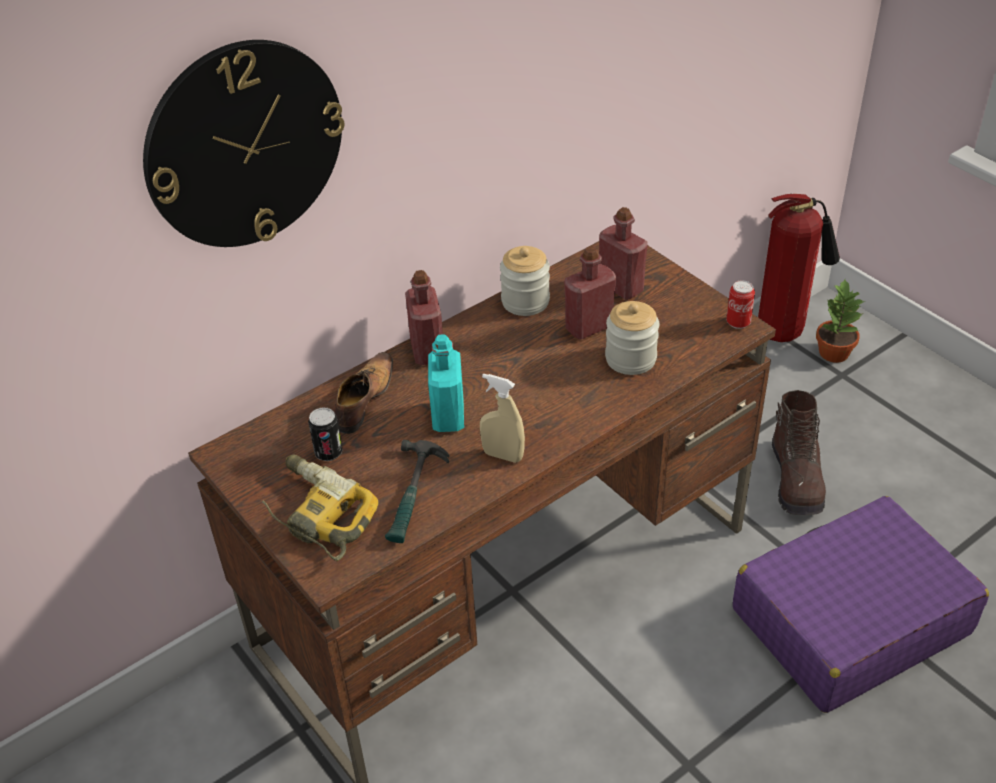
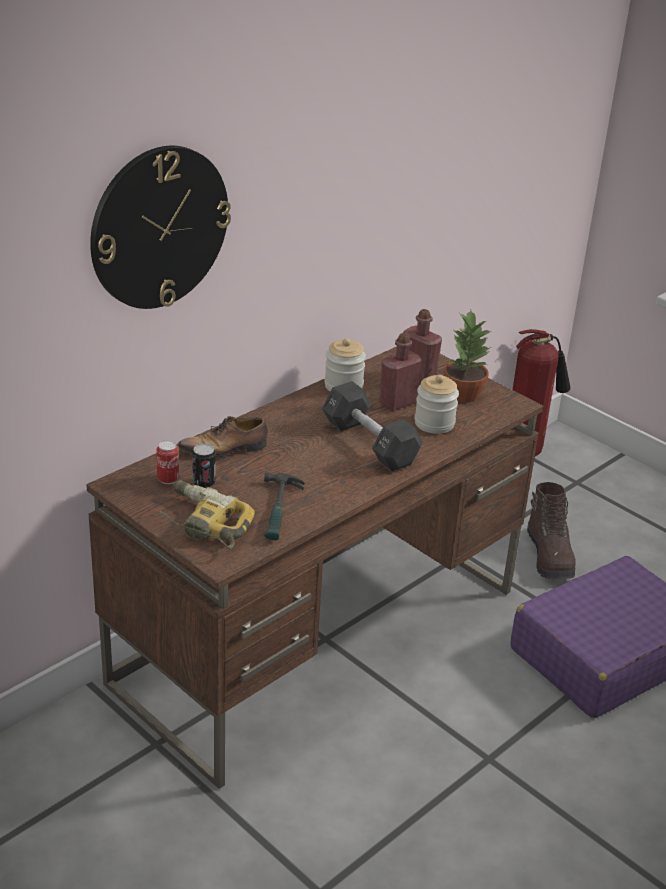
camera: 10 degrees left, 10 degrees down
(364, 400) = (225, 449): shoe -> shoe turned 120 degrees counterclockwise
(427, 351) = (271, 417): red bottle -> none
(448, 417) = (296, 460): turquoise bottle -> none
(503, 455) = (345, 485): beige spray bottle -> none
(544, 389) = (370, 443): none -> black dumbbell
(738, 322) = (513, 401): can -> can (168, 479)
(833, 352) = (567, 466): potted plant -> potted plant (462, 393)

